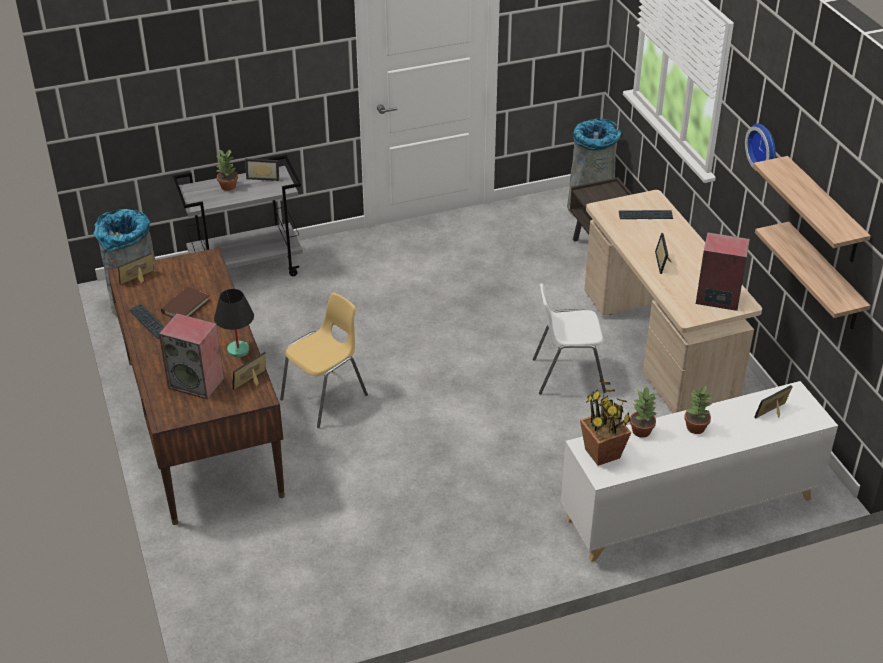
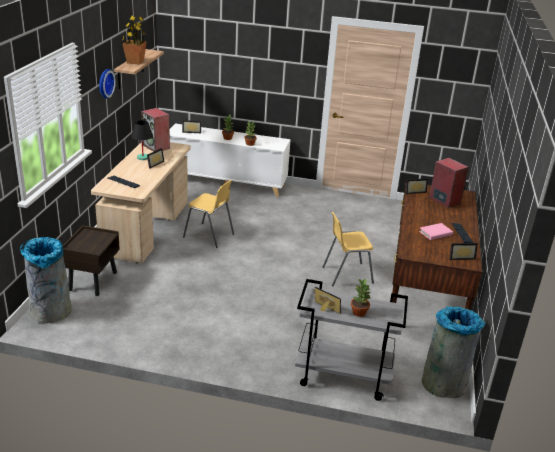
camera: 150 degrees left, 10 degrees down
(185, 306) = (435, 233): brown book -> pink book
(237, 350) = (415, 205): black table lamp -> black table lamp (143, 157)
(567, 375) = (209, 235): white chair -> yellow chair
(603, 453) = (274, 144): potted plant -> potted plant (135, 62)
(824, 278) = (137, 98): shelf -> none

